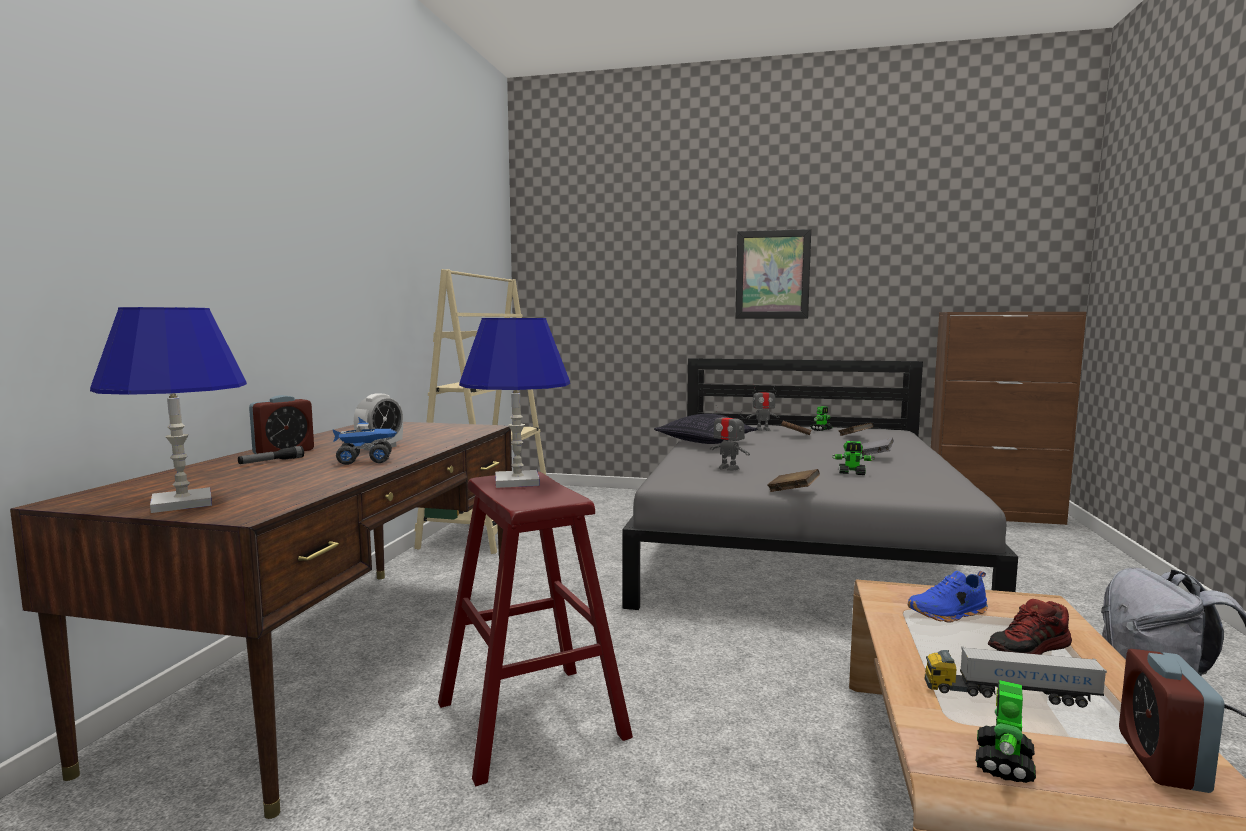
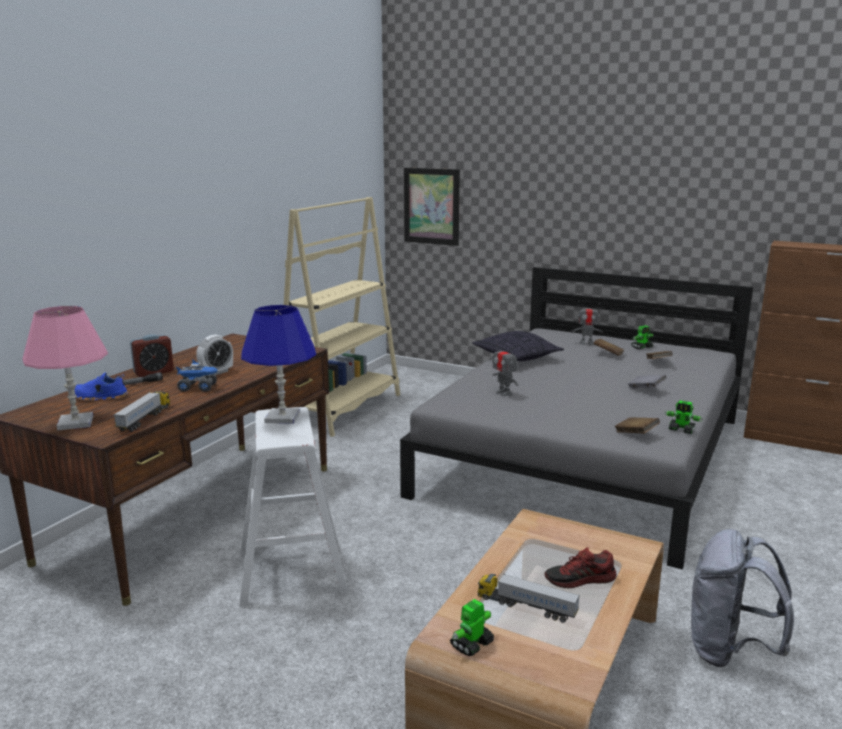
camera: 15 degrees right, 10 degrees up
(182, 503) = (75, 423): blue table lamp -> pink table lamp
(304, 492) = (144, 419): none -> toy truck
(531, 720) = (292, 571): red stool -> white stool
(772, 274) = (615, 192): picture -> picture (431, 206)
(793, 492) = (529, 426): brown book -> brown book (636, 434)
(852, 473) = (603, 409): toy robot -> toy robot (682, 430)
(949, 614) = (556, 546): blue shoe -> blue shoe (99, 397)
(1162, 761) = (567, 660): alarm clock -> none

